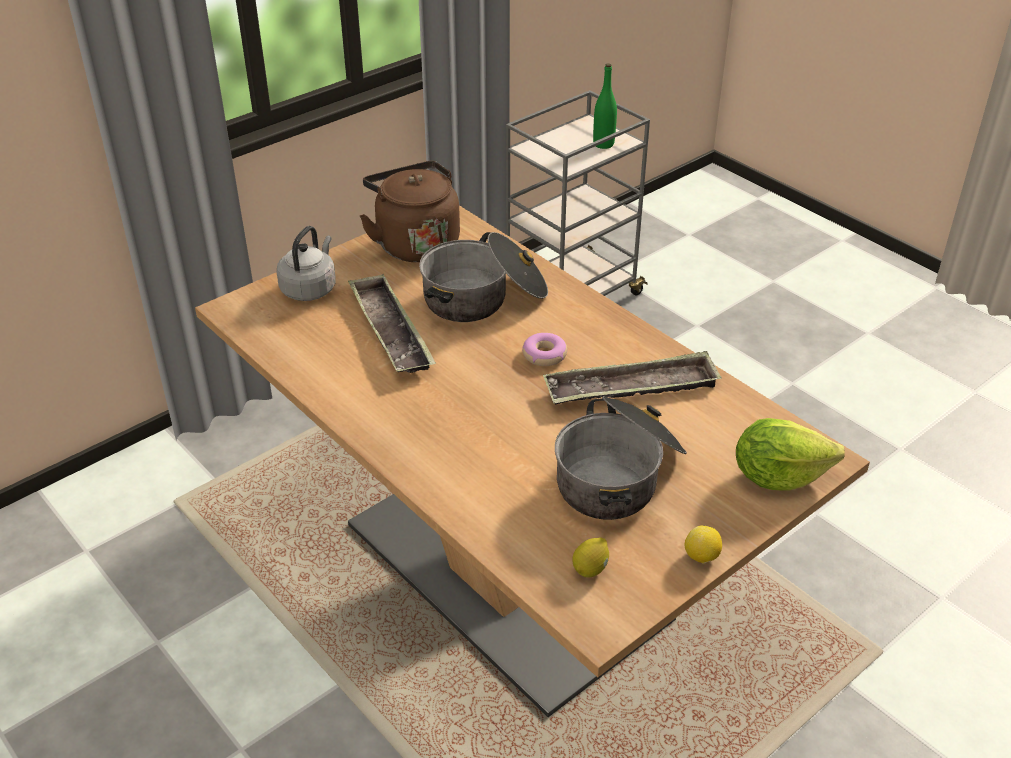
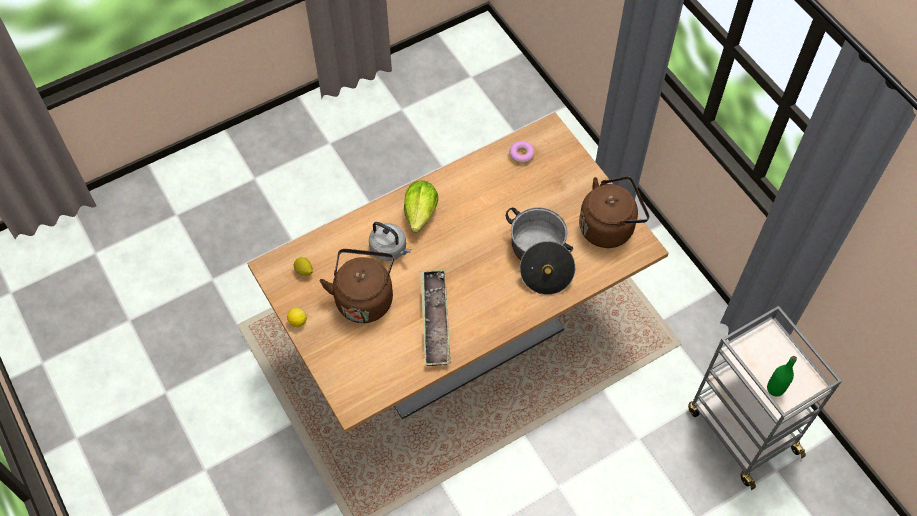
camera: 100 degrees right, 20 degrees up
(310, 288) = (565, 167): grey kettle -> grey kettle (390, 249)
(390, 331) = (513, 205): tray -> none
(544, 355) = (475, 281): donut -> donut (521, 154)
(619, 475) = (364, 297): cooking pot -> brown kettle
(778, 476) = (344, 376): lettuce -> lettuce (420, 213)

